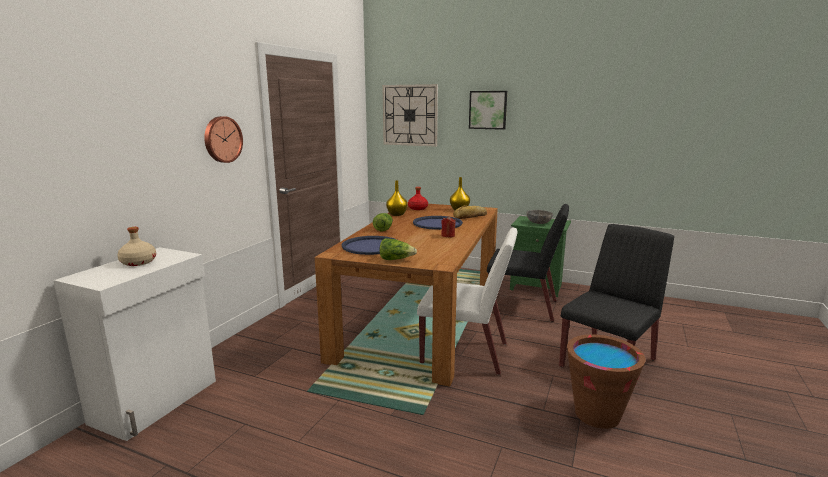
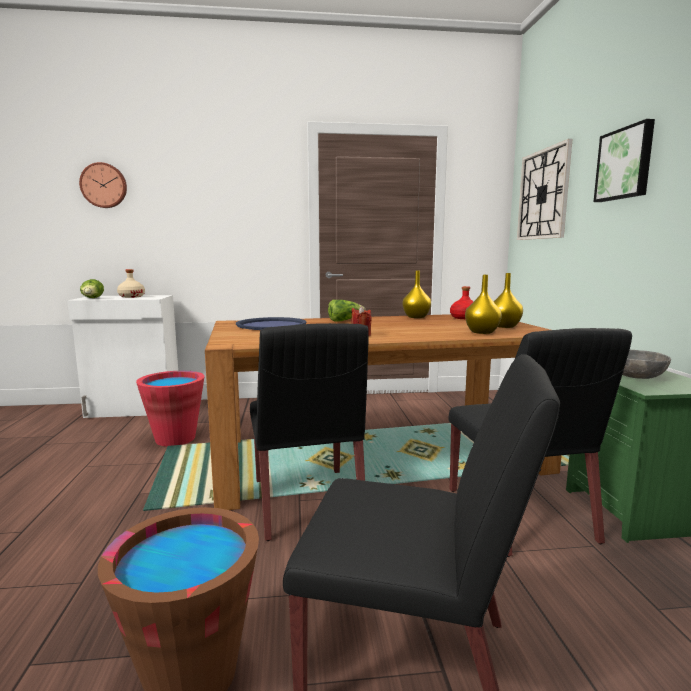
camera: 60 degrees right, 5 degrees down
(222, 139) = (251, 214): wall clock -> wall clock (104, 185)
(291, 385) = (175, 438): none -> red bucket
(396, 259) = (232, 334): lettuce -> lettuce (92, 298)
(437, 223) = (409, 328): blue tray -> none
(466, 353) = (307, 503): white chair -> black chair
(471, 216) = (481, 332): bread -> yellow vase

